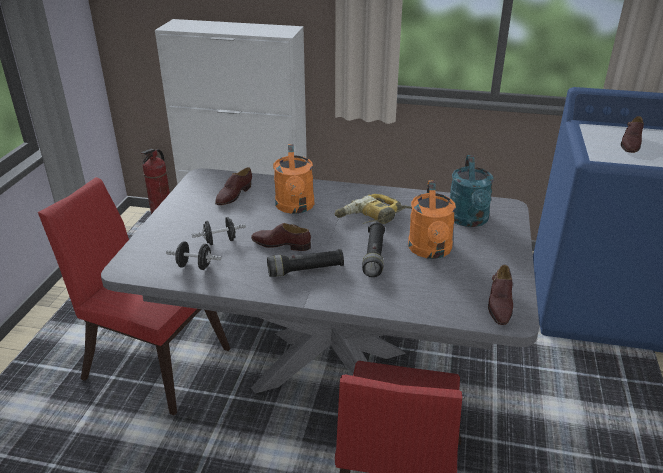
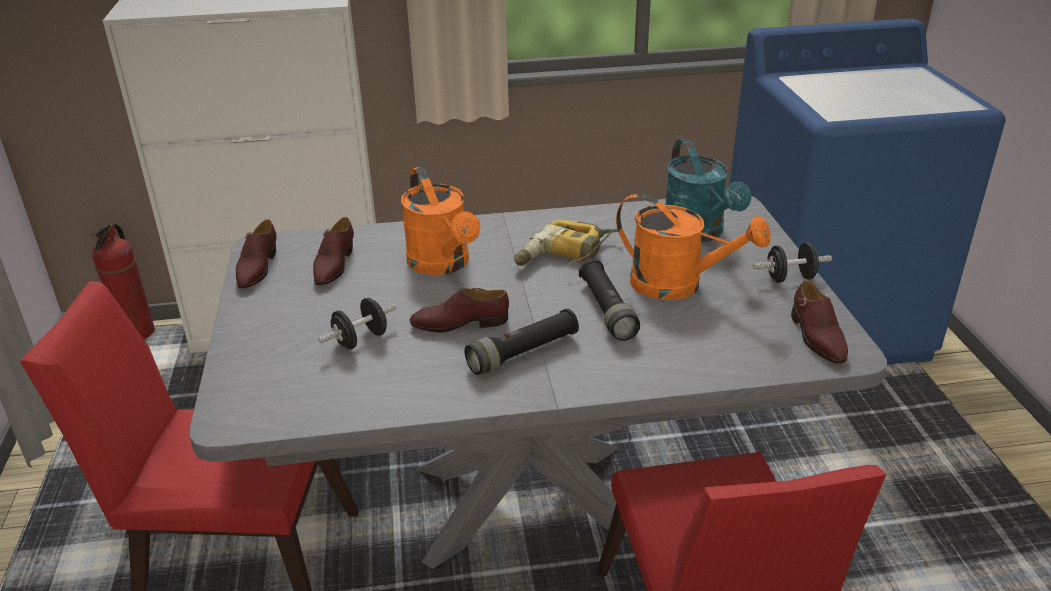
camera: 20 degrees left, 0 degrees up
(194, 266) = (345, 387): black dumbbell -> black dumbbell (790, 278)
(430, 251) = (678, 285): orange watering can -> orange watering can turned 45 degrees counterclockwise
(630, 144) = (858, 93): brown shoe -> brown shoe (257, 268)

